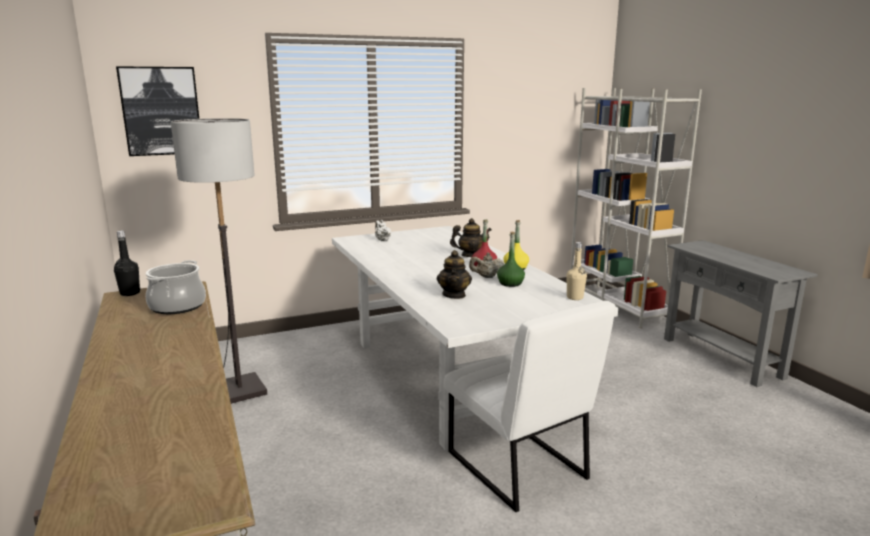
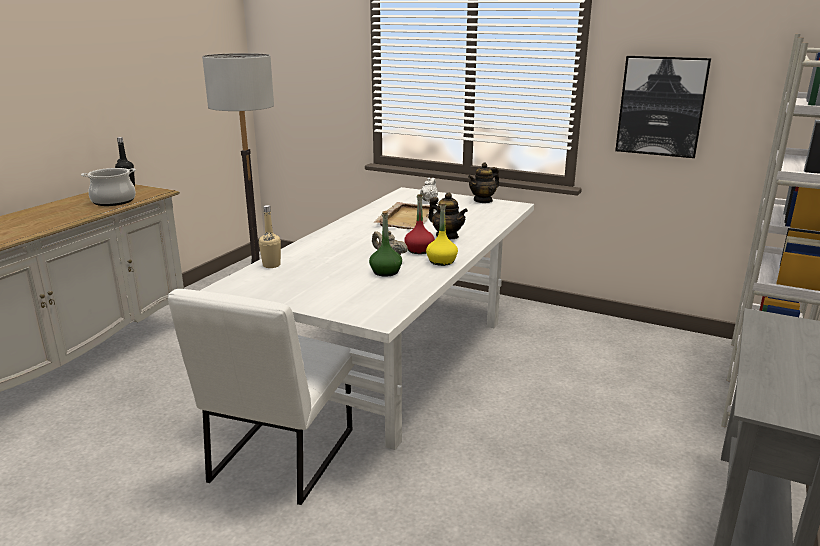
camera: 50 degrees right, 5 degrees up
(161, 111) = (289, 44): picture -> picture (661, 106)
(410, 253) = (407, 218): none -> beige tray
(454, 295) = (314, 262): teapot -> teapot (483, 200)
(575, 297) = (387, 307): beige bottle -> beige bottle (271, 265)

